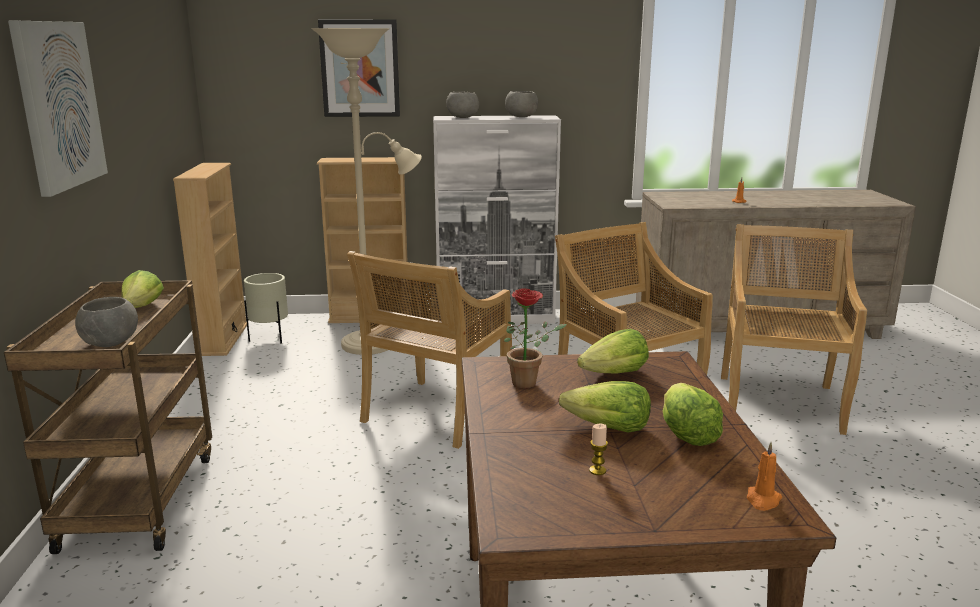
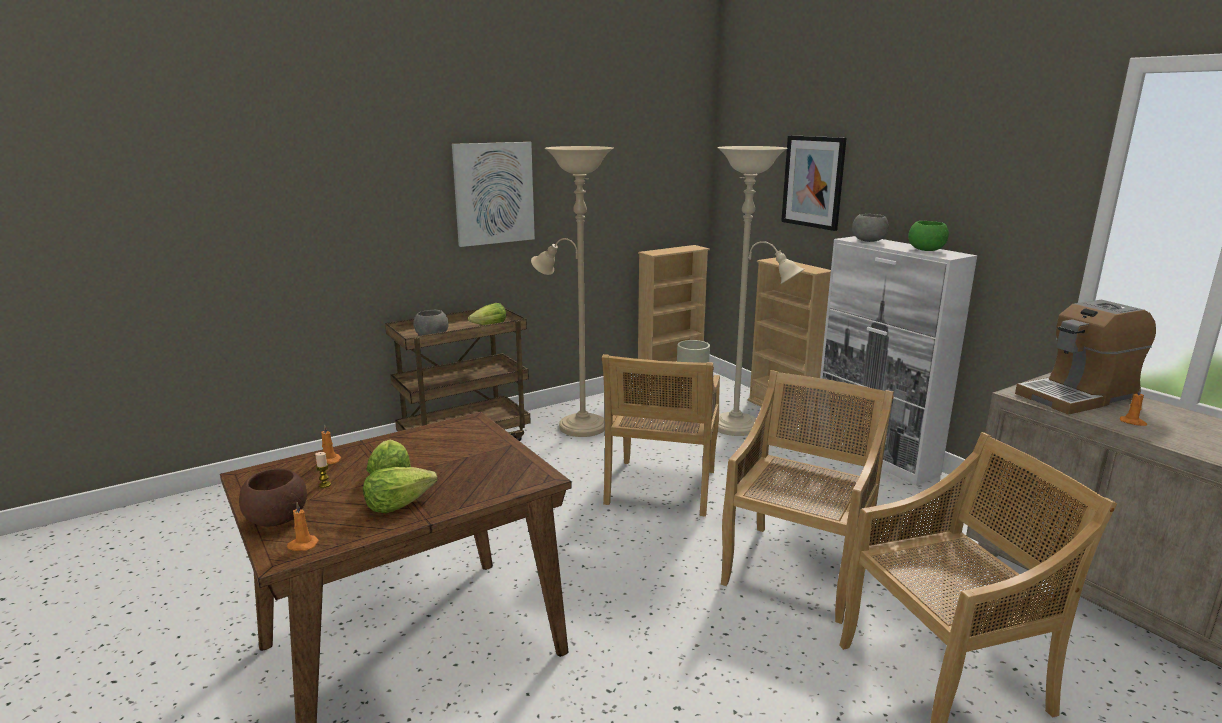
camera: 60 degrees right, 0 degrees up
(231, 414) = (577, 425): none -> beige floor lamp
(435, 414) = (661, 488): beige chair -> beige chair turned 75 degrees counterclockwise
(520, 461) = (328, 461): none -> orange candle
(521, 117) = (926, 250): grey bowl -> green bowl
(529, 383) = (451, 439): potted plant -> none
(615, 374) = (490, 462): lettuce -> none
(680, 512) = (277, 519): none -> brown bowl
(689, 198) = (1077, 396): none -> coffee machine

